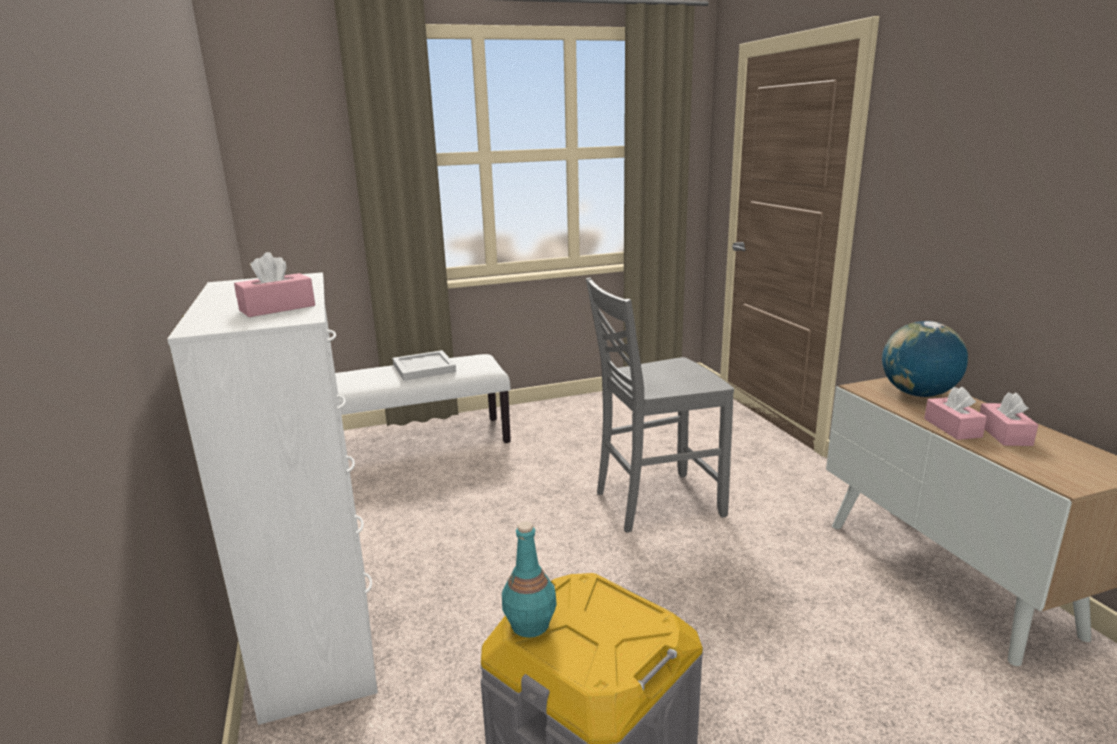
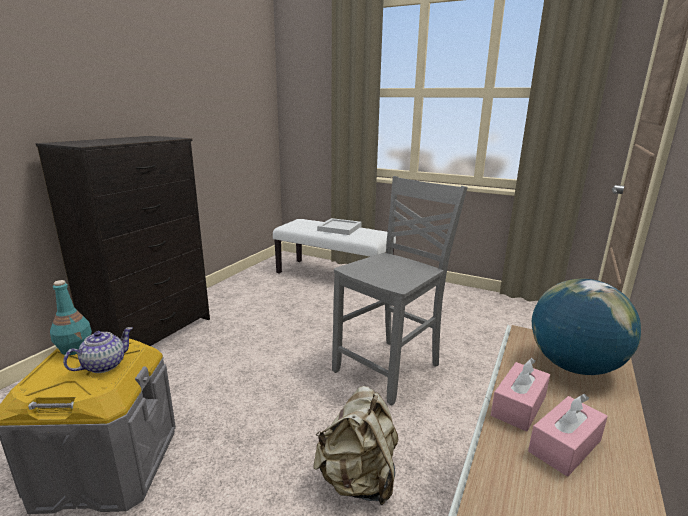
camera: 45 degrees right, 0 degrees up
(277, 308) = (102, 142): pink tissue box -> none
(321, 634) = (153, 334): white dresser -> black dresser
(608, 610) = (103, 365): none -> teapot
(655, 503) = (390, 368): grey chair -> grey chair turned 105 degrees clockwise
(789, 596) = (358, 480): none -> beige backpack

